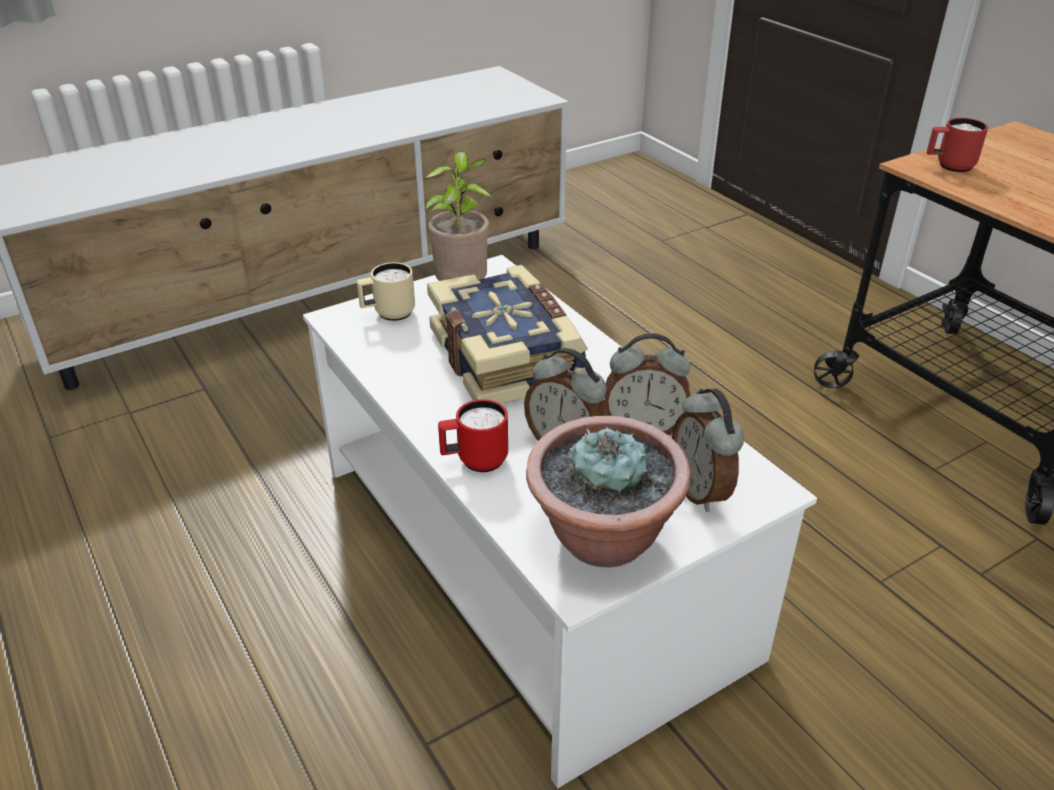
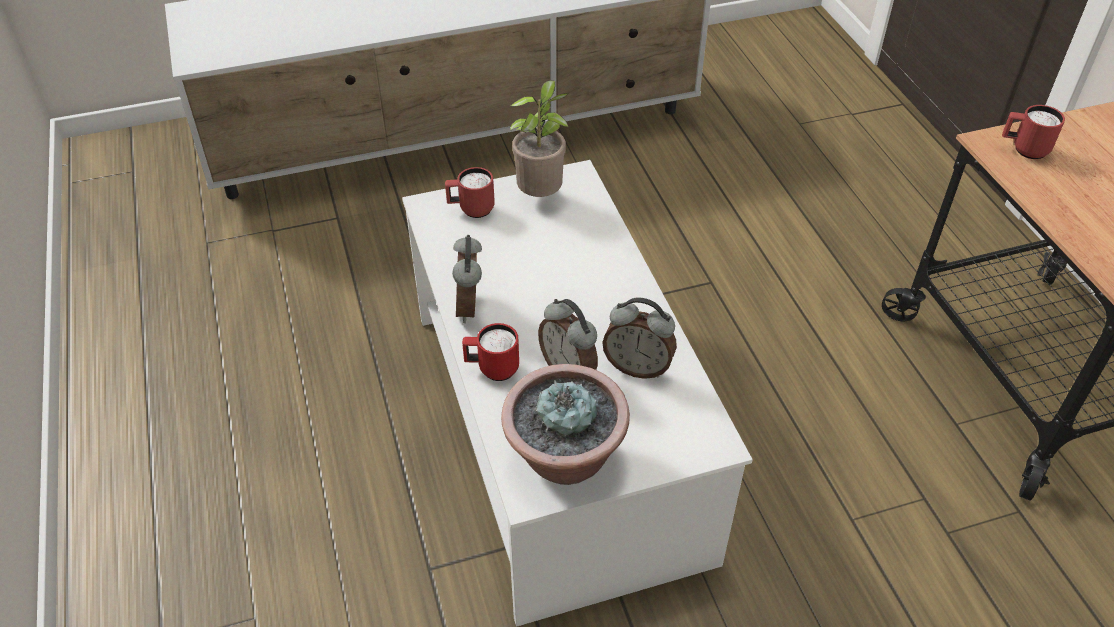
camera: 15 degrees right, 10 degrees up
(388, 314) = (471, 210): beige mug -> red mug
(508, 357) = (555, 273): book -> none
(701, 491) = (660, 433): alarm clock -> alarm clock (470, 307)

